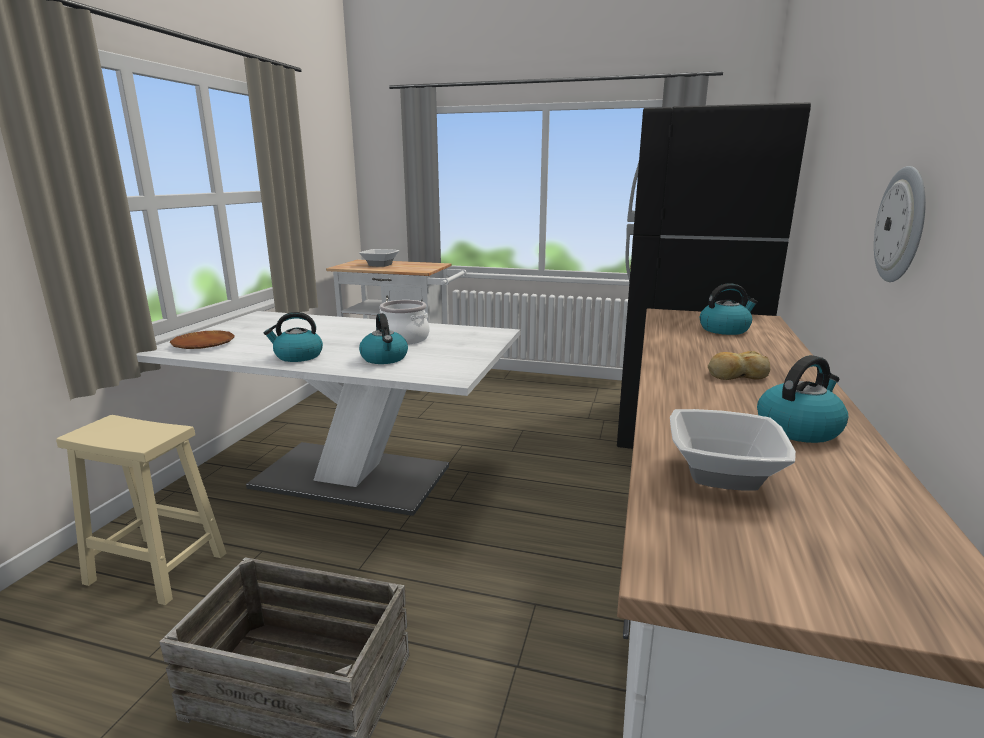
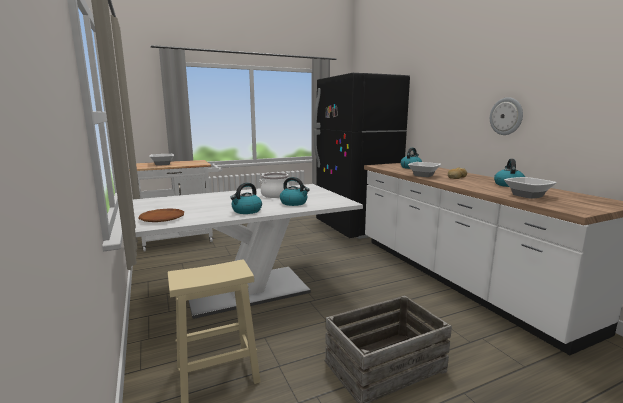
camera: 40 degrees left, 5 degrees down
(676, 354) = (424, 175): none -> bowl

